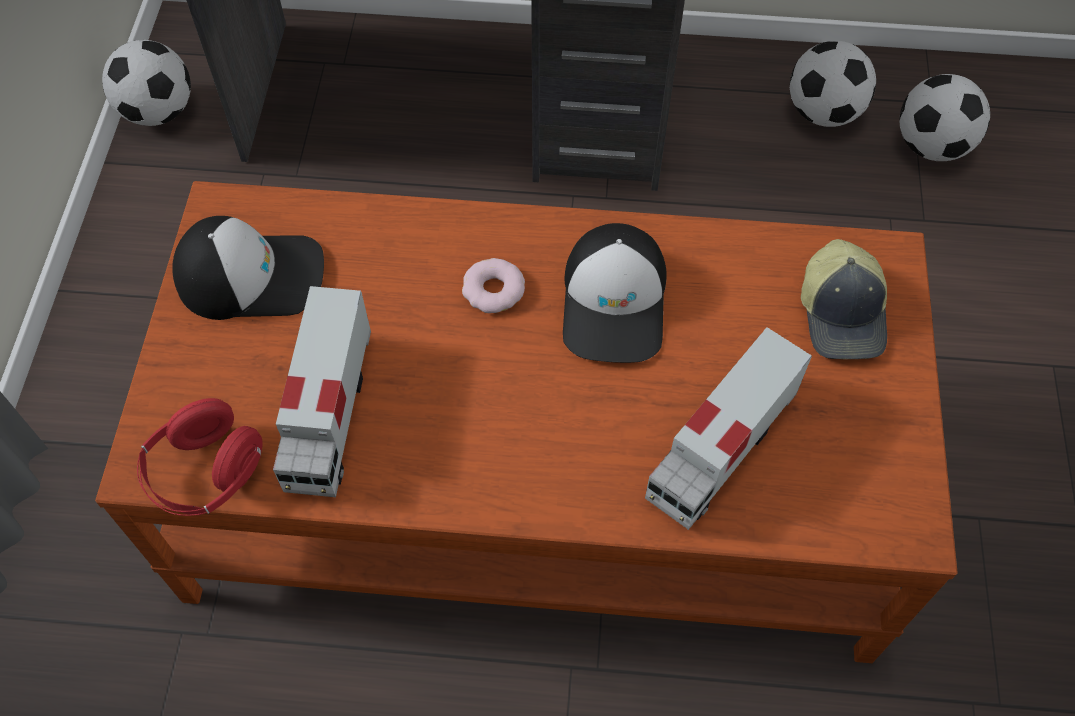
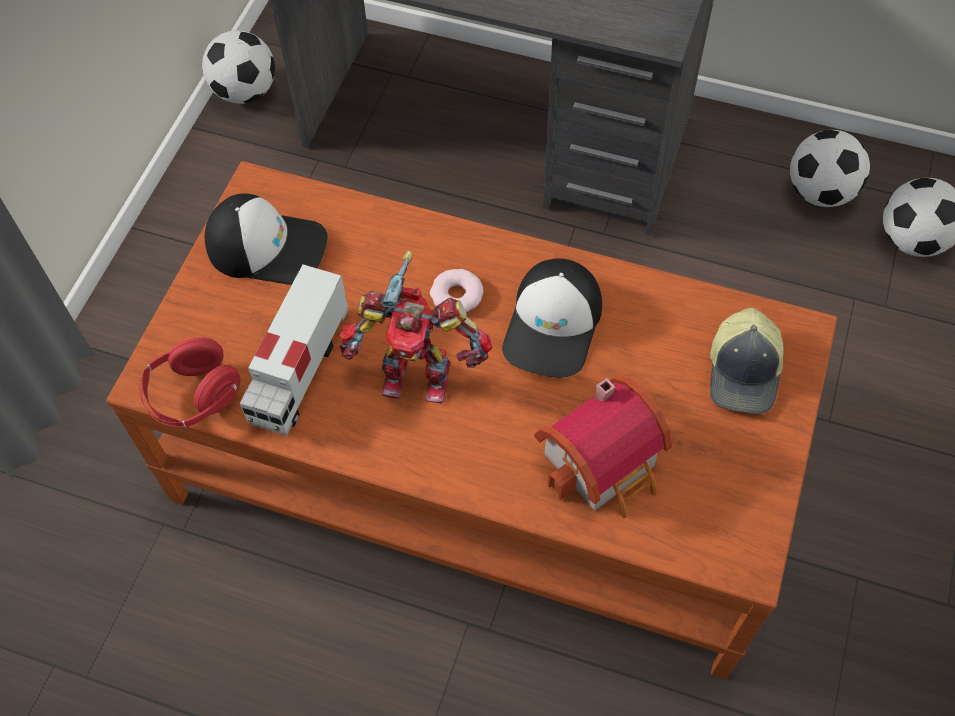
camera: 15 degrees right, 0 degrees up
(472, 391) = (417, 374): none -> toy robot
(720, 450) = (606, 463): toy truck -> toy house

